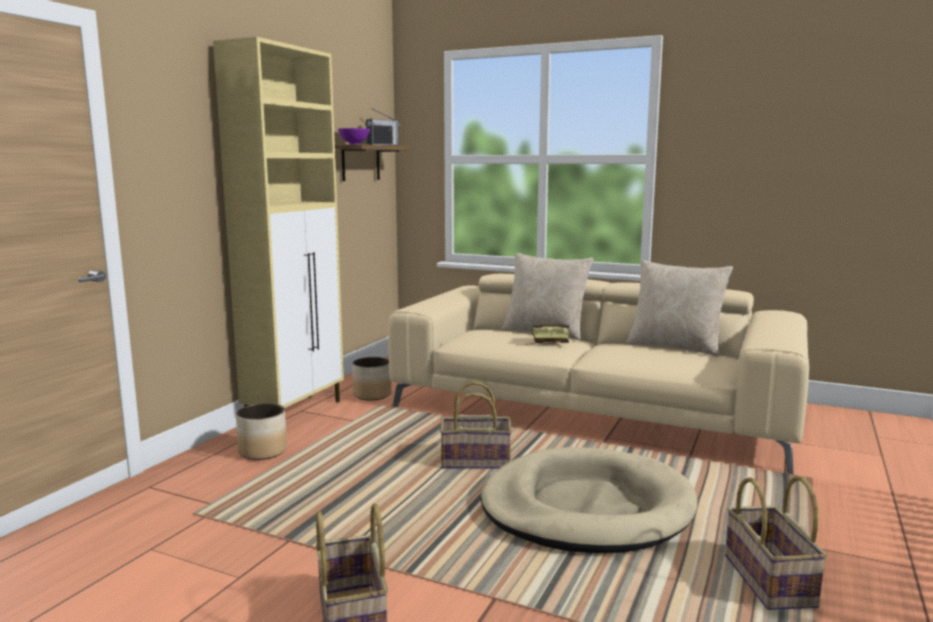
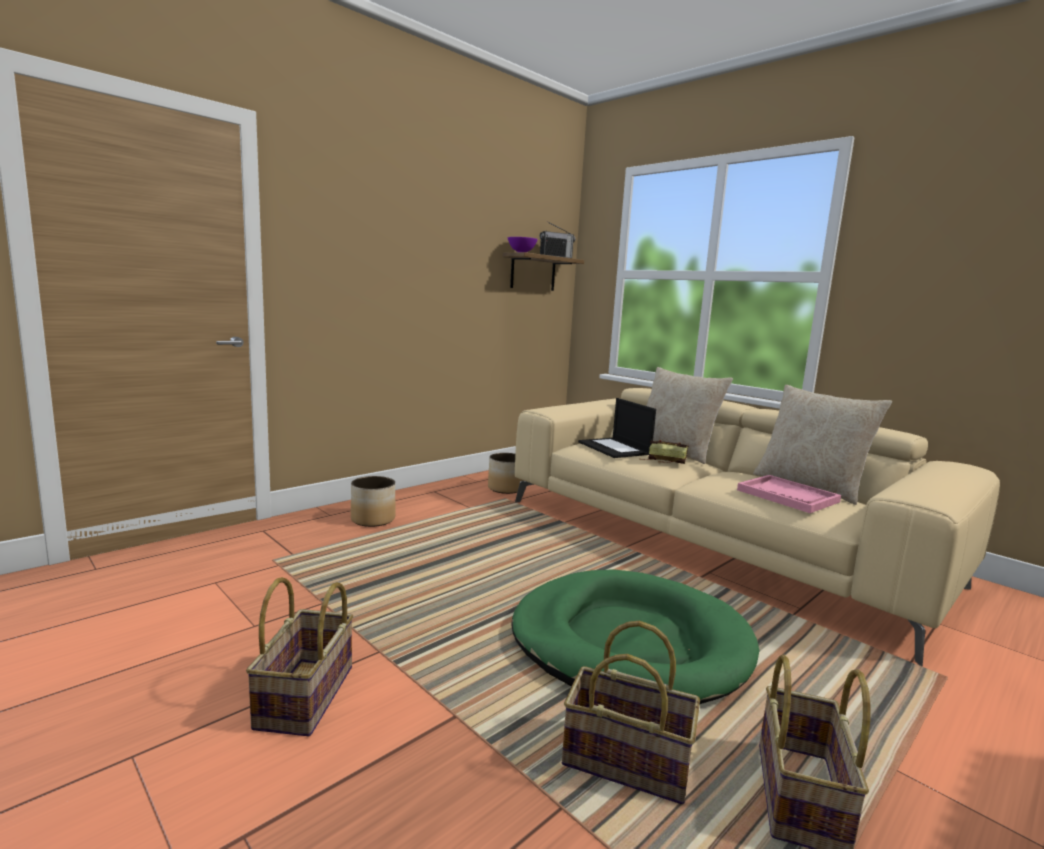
camera: 20 degrees right, 0 degrees up
(296, 413) = (428, 492): beige cabinet -> none
(476, 461) = (551, 568): basket -> basket (627, 761)
(494, 337) = (615, 448): none -> laptop
(586, 508) = (629, 643): beige dog bed -> green dog bed
(667, 358) = (787, 496): none -> pink tray

